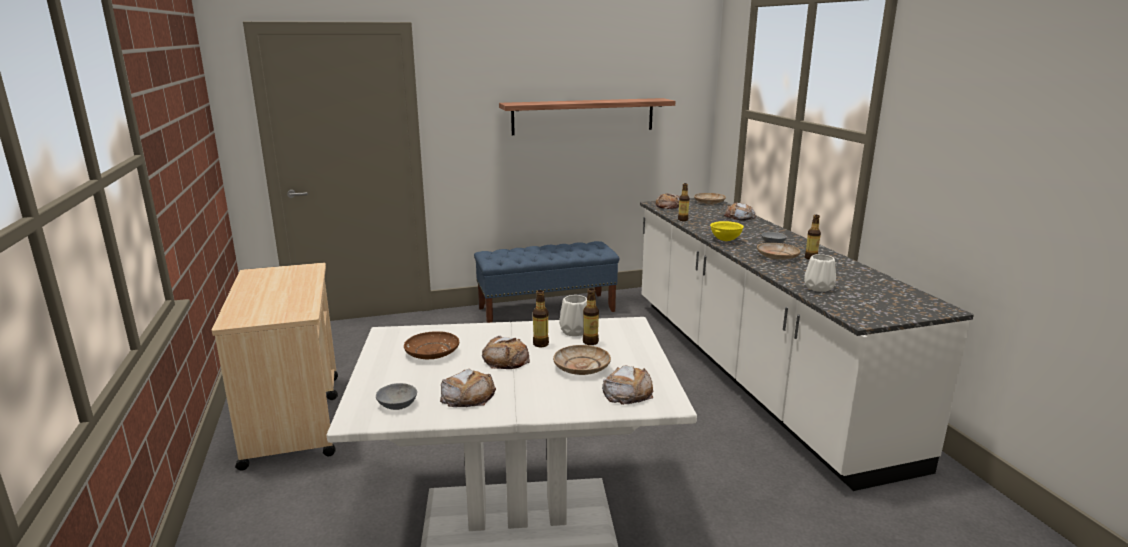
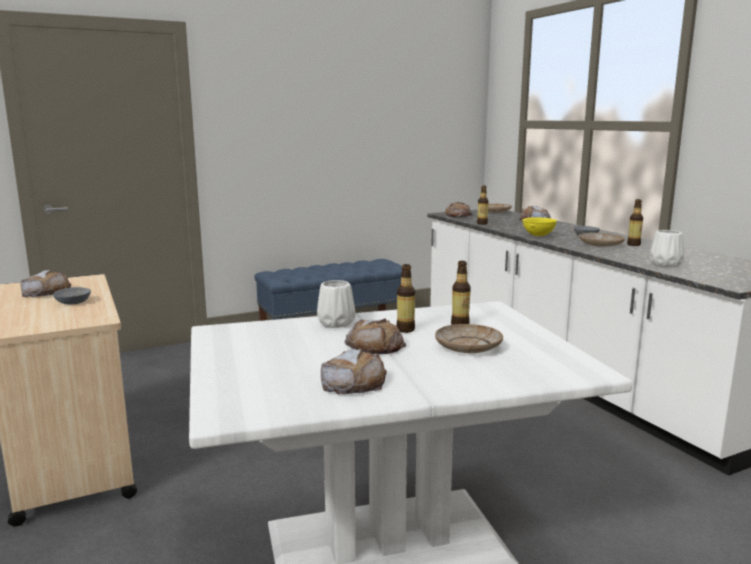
camera: 10 degrees left, 5 degrees down
(396, 404) = (268, 398): grey bowl -> grey bowl (72, 302)
(432, 352) = (281, 344): brown plate -> none
(575, 331) = (436, 317): white vase -> white vase (336, 323)
(583, 116) = (363, 129): shelf -> none
(627, 392) = (538, 365): bread -> bread (46, 292)

